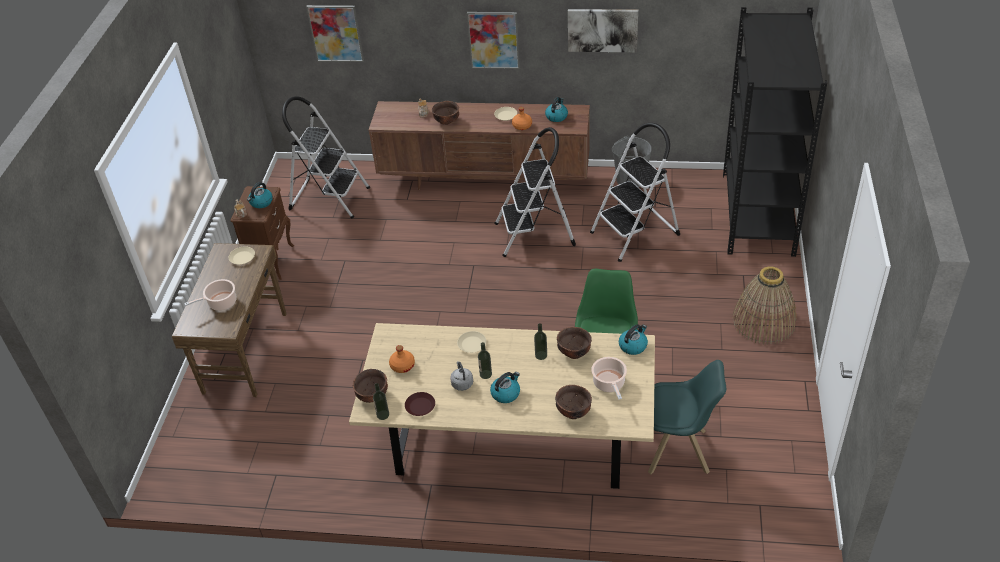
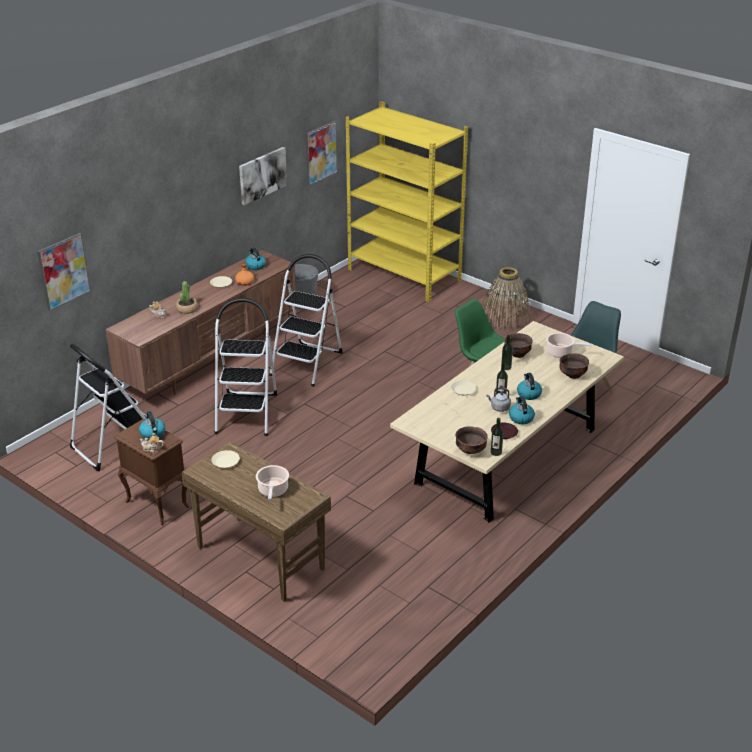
camera: 60 degrees left, 10 degrees down
(402, 365) = (452, 427): orange bottle -> none
(446, 121) = (187, 309): brown bowl -> potted plant
(493, 40) = (190, 219): picture -> picture (321, 153)
(633, 346) = (535, 331): kettle -> kettle (521, 418)
(637, 233) = (363, 324): step ladder -> step ladder (248, 412)
(757, 214) = (404, 275): black bookcase -> yellow bookcase

